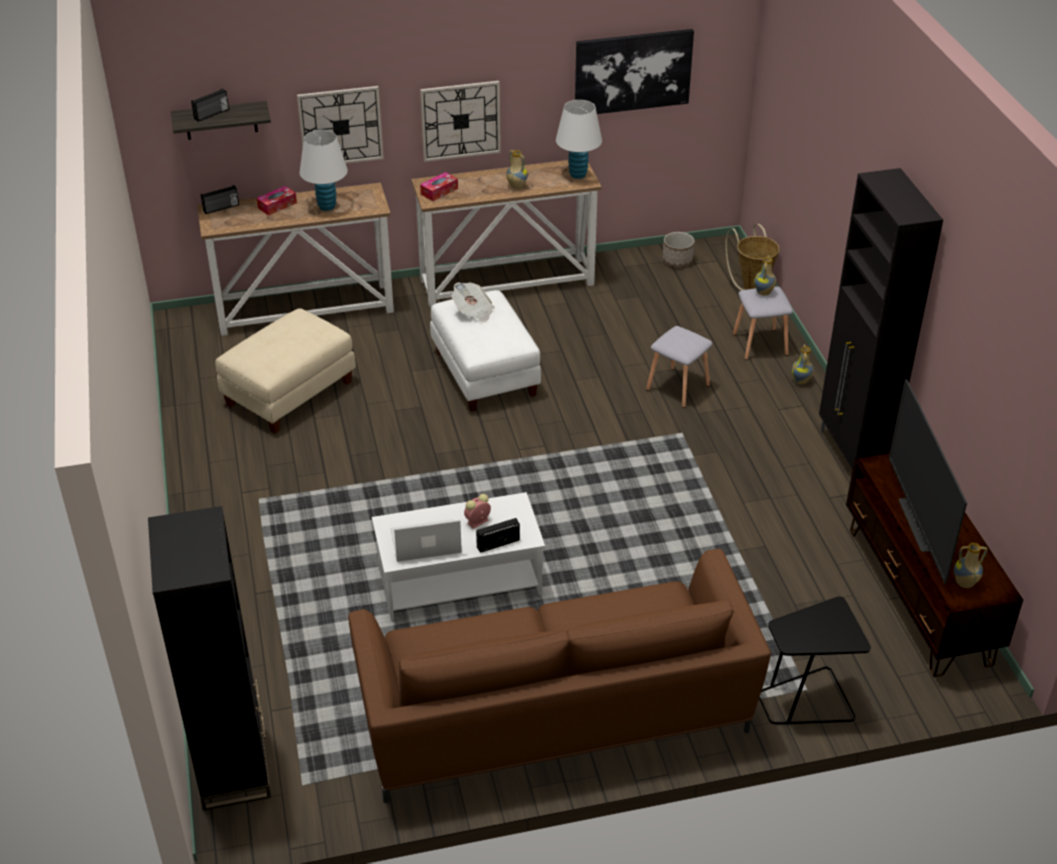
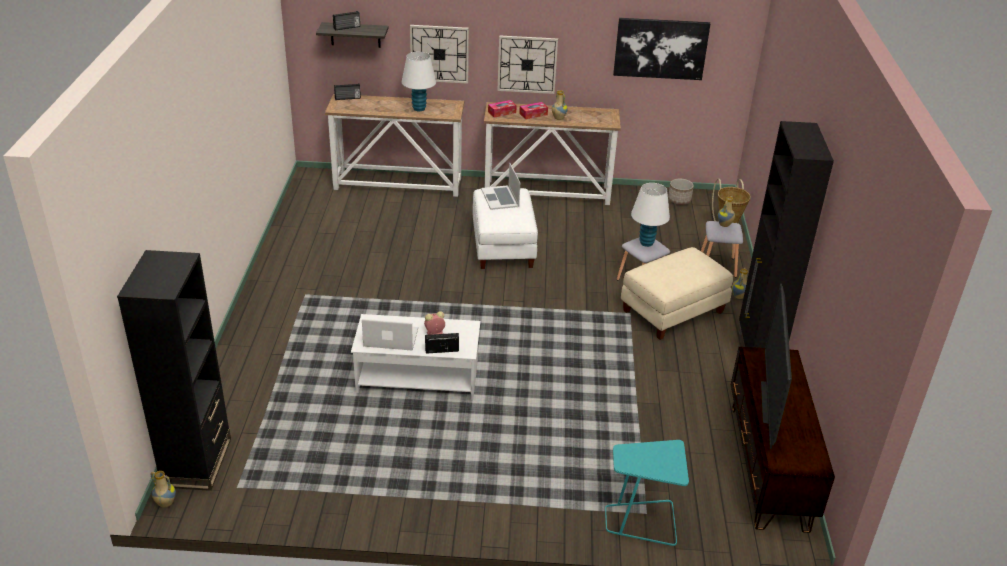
camera: 15 degrees right, 5 degrees down
(277, 205) = (386, 102): tissue box -> tissue box (533, 114)
(289, 392) = (360, 233): beige ottoman -> beige ottoman (673, 311)
(473, 311) = (500, 198): newspaper -> laptop
(554, 718) = (441, 486): brown sofa -> none
(578, 174) = (607, 118): white table lamp -> white table lamp (646, 243)
(805, 700) = (642, 521): black side table -> turquoise side table
(964, 583) = (789, 454): vase -> vase (165, 503)

